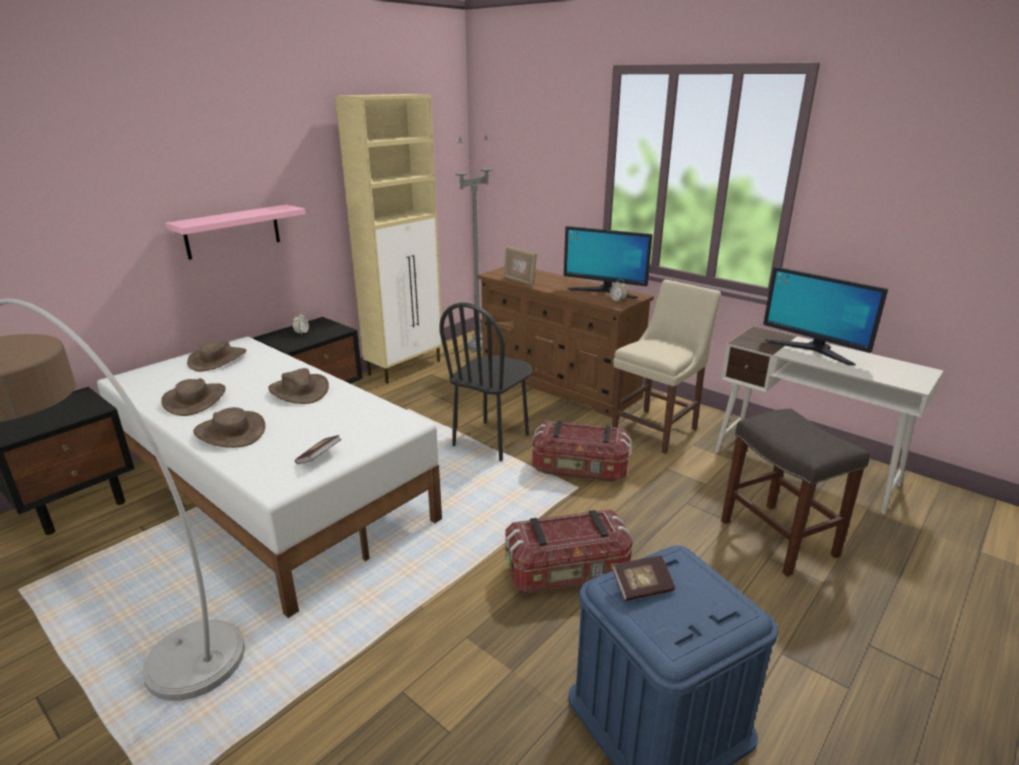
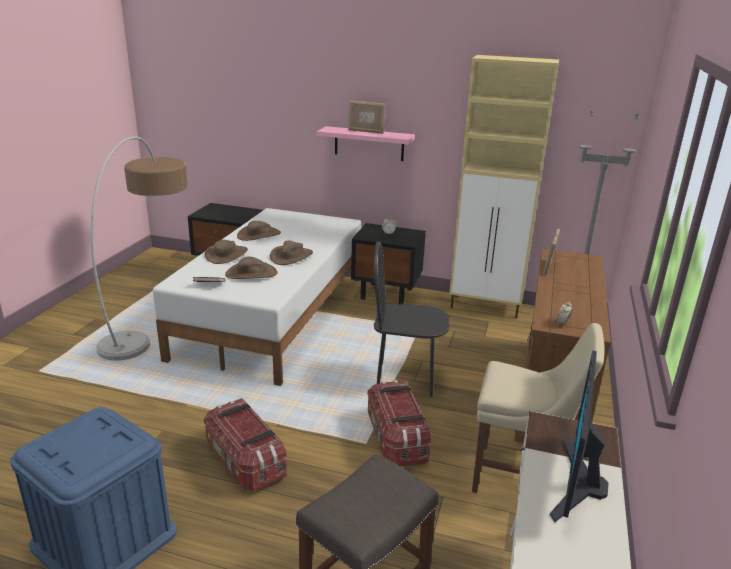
camera: 65 degrees right, 0 degrees up
(218, 359) = (316, 223): brown hat -> brown hat (251, 274)
(235, 214) = (366, 131): none -> picture frame
(604, 291) = (582, 312): monitor -> none
(642, 587) = (95, 427): book -> none

